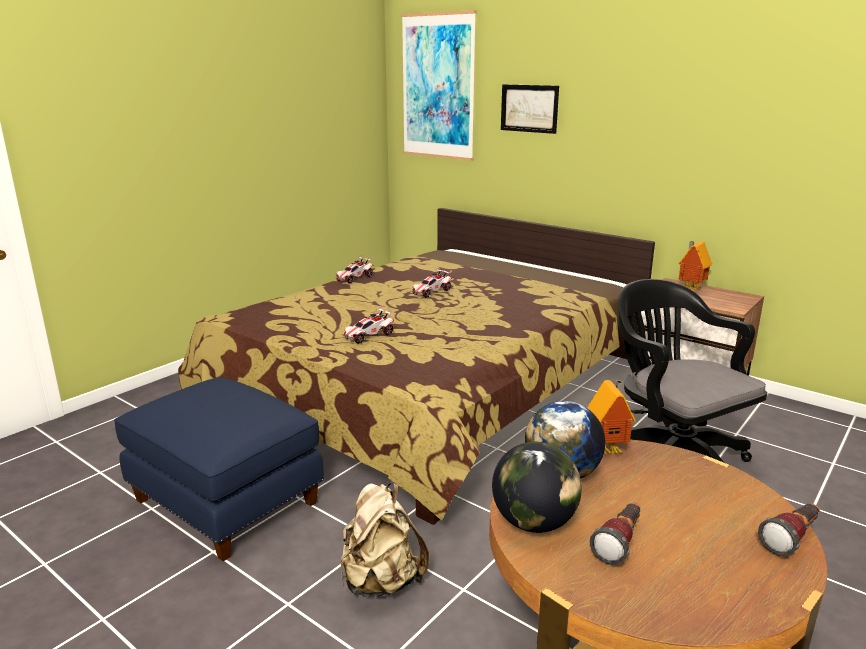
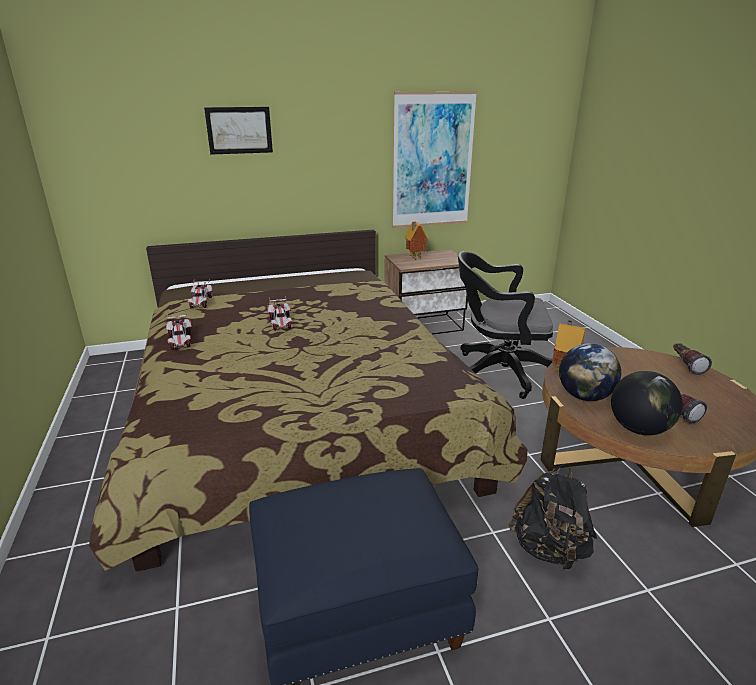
camera: 55 degrees left, 5 degrees up
(369, 336) = (339, 378): toy car -> toy car (201, 302)
(381, 581) = (549, 549): beige backpack -> black backpack
(438, 87) = (114, 113): picture -> picture (432, 161)

